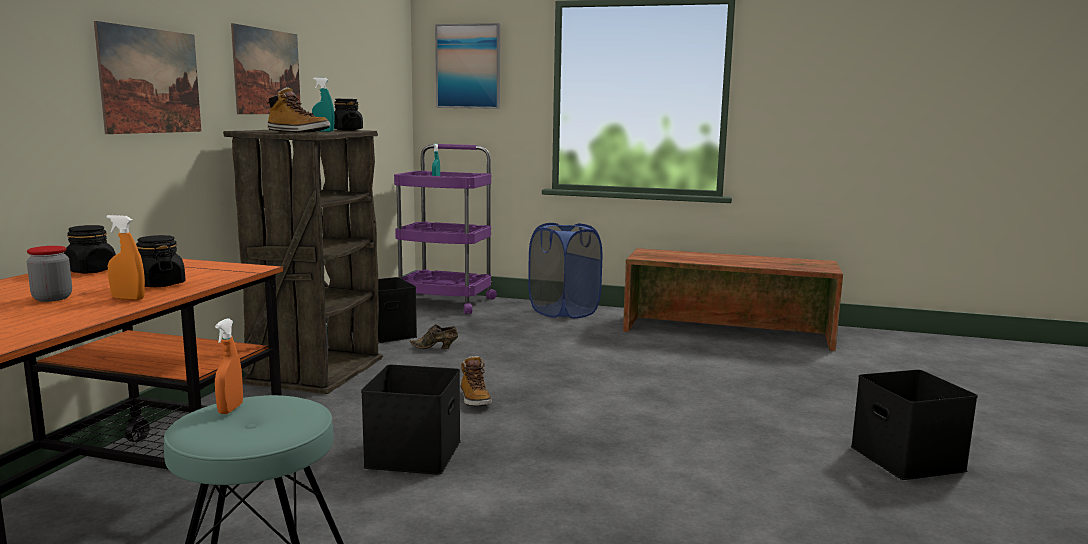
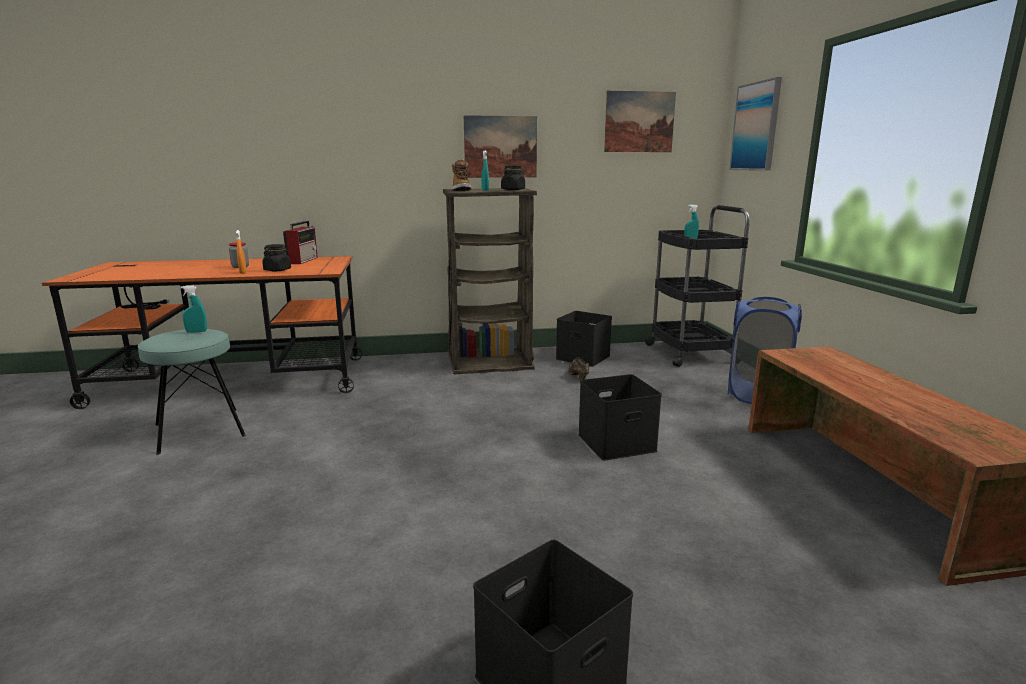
camera: 65 degrees right, 5 degrees up
(91, 271) = (303, 260): black jar -> radio
(151, 81) = (388, 158): picture -> picture (639, 122)
(230, 409) = (196, 332): orange spray bottle -> turquoise spray bottle
(412, 453) = (381, 418): black storage box -> black storage box (617, 442)
(444, 303) = (689, 353): purple cart -> black cart
(475, 399) = (488, 412): boot -> none

